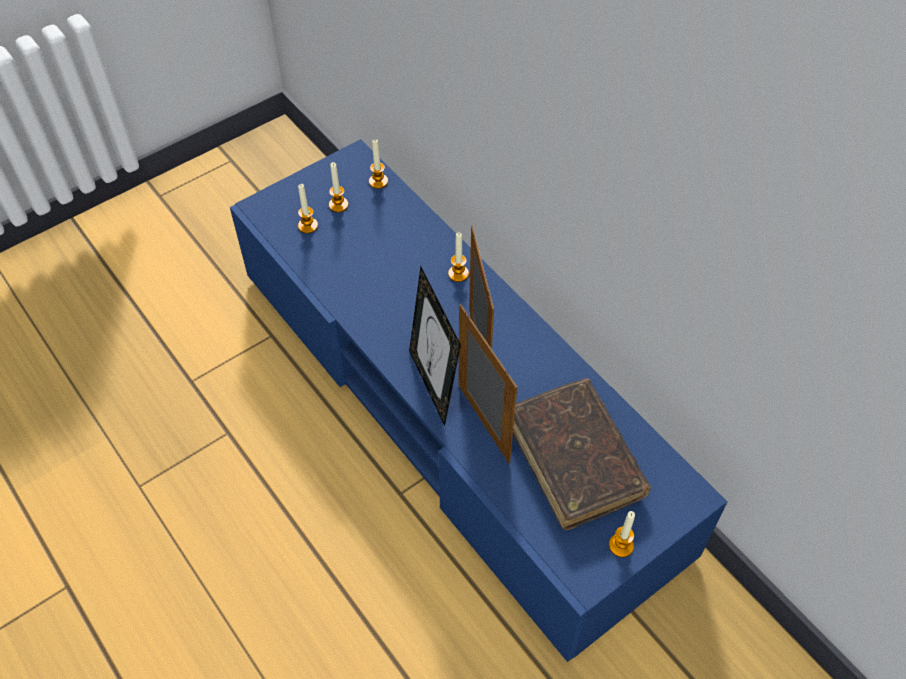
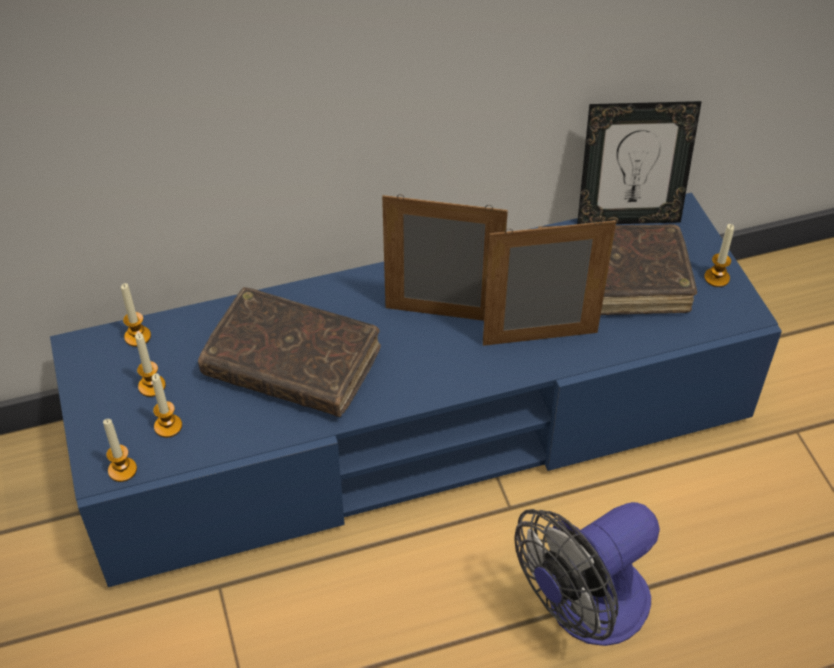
camera: 70 degrees left, 5 degrees down
(323, 571) = (584, 610): none -> fan
(389, 273) = (292, 364): none -> brown book
(434, 385) = (473, 366): picture frame -> picture frame (627, 217)
(458, 274) = (327, 302): candle -> candle (122, 470)

